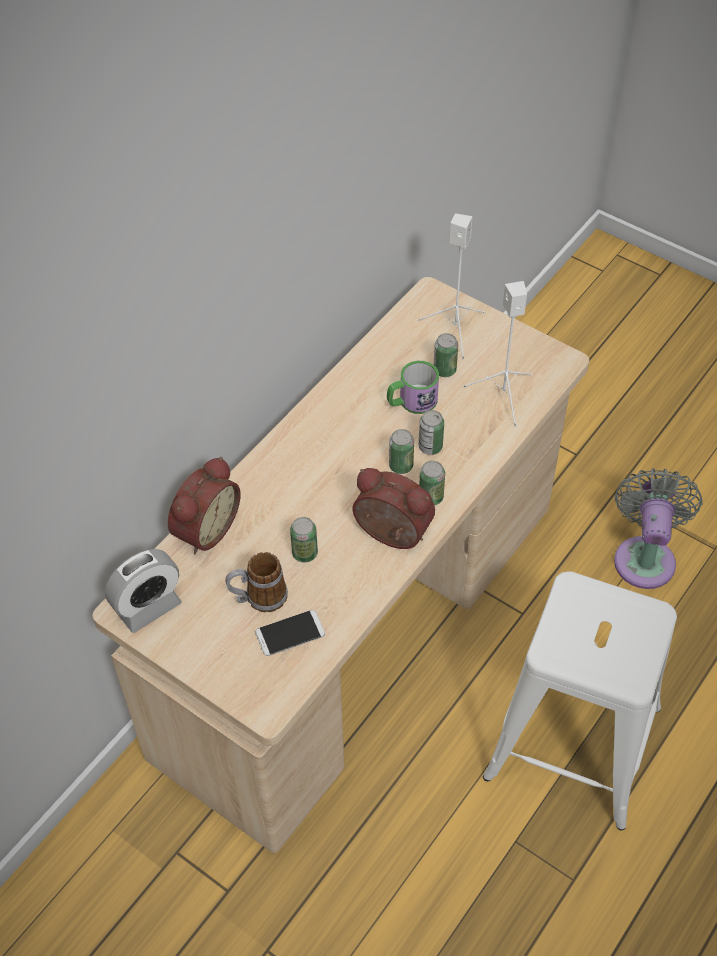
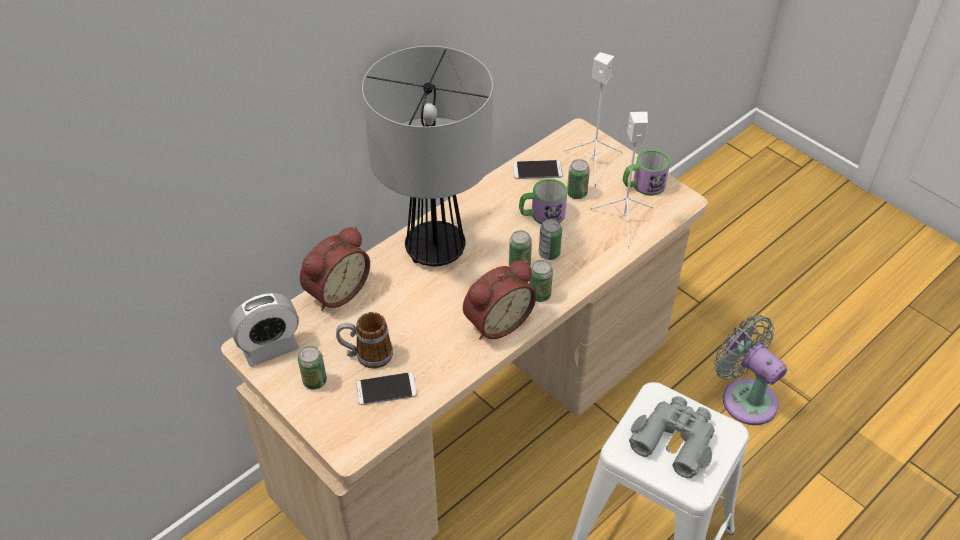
camera: 10 degrees right, 5 degrees down
(302, 461) = (434, 249): none -> table lamp
(305, 553) = (417, 324): can -> can (315, 381)
(391, 535) = (496, 321): alarm clock -> alarm clock turned 105 degrees clockwise
(394, 348) = (537, 170): none -> phone
(515, 349) = (643, 185): none -> mug
(601, 632) = (675, 439): none -> grey binoculars
(645, 556) = (744, 397): grey fan -> grey fan turned 60 degrees counterclockwise

